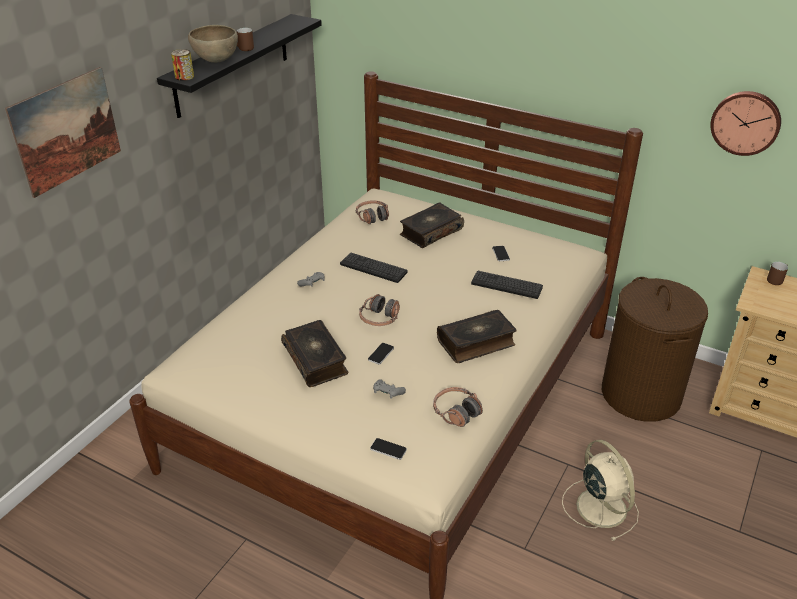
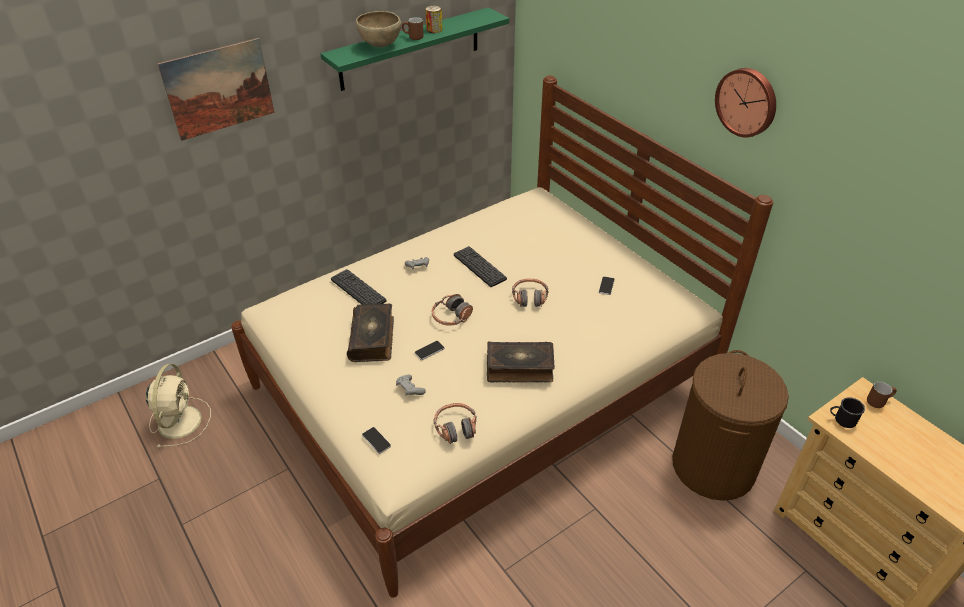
camera: 25 degrees right, 5 degrees up
(184, 77) = (342, 56): can -> can (434, 30)
(232, 65) = (410, 49): black shelf -> green shelf
(372, 217) = (514, 216): headphones -> headphones (530, 298)
(430, 232) = (555, 245): book -> none
(506, 285) = (588, 319): keyboard -> keyboard (358, 290)
(600, 506) = (599, 559): beige fan -> beige fan (180, 420)
(746, 122) = (880, 221): wall clock -> wall clock (747, 101)
(761, 301) = (841, 420): none -> black mug

